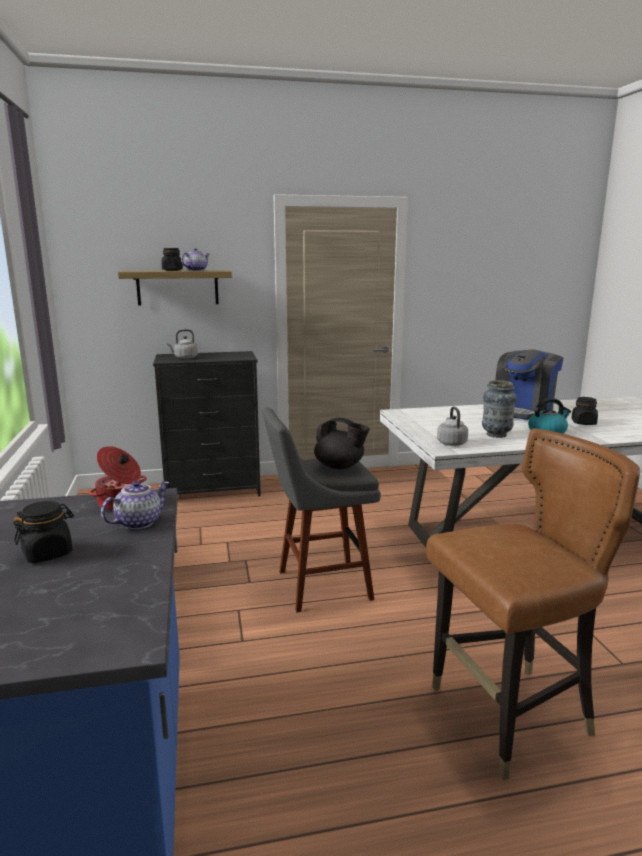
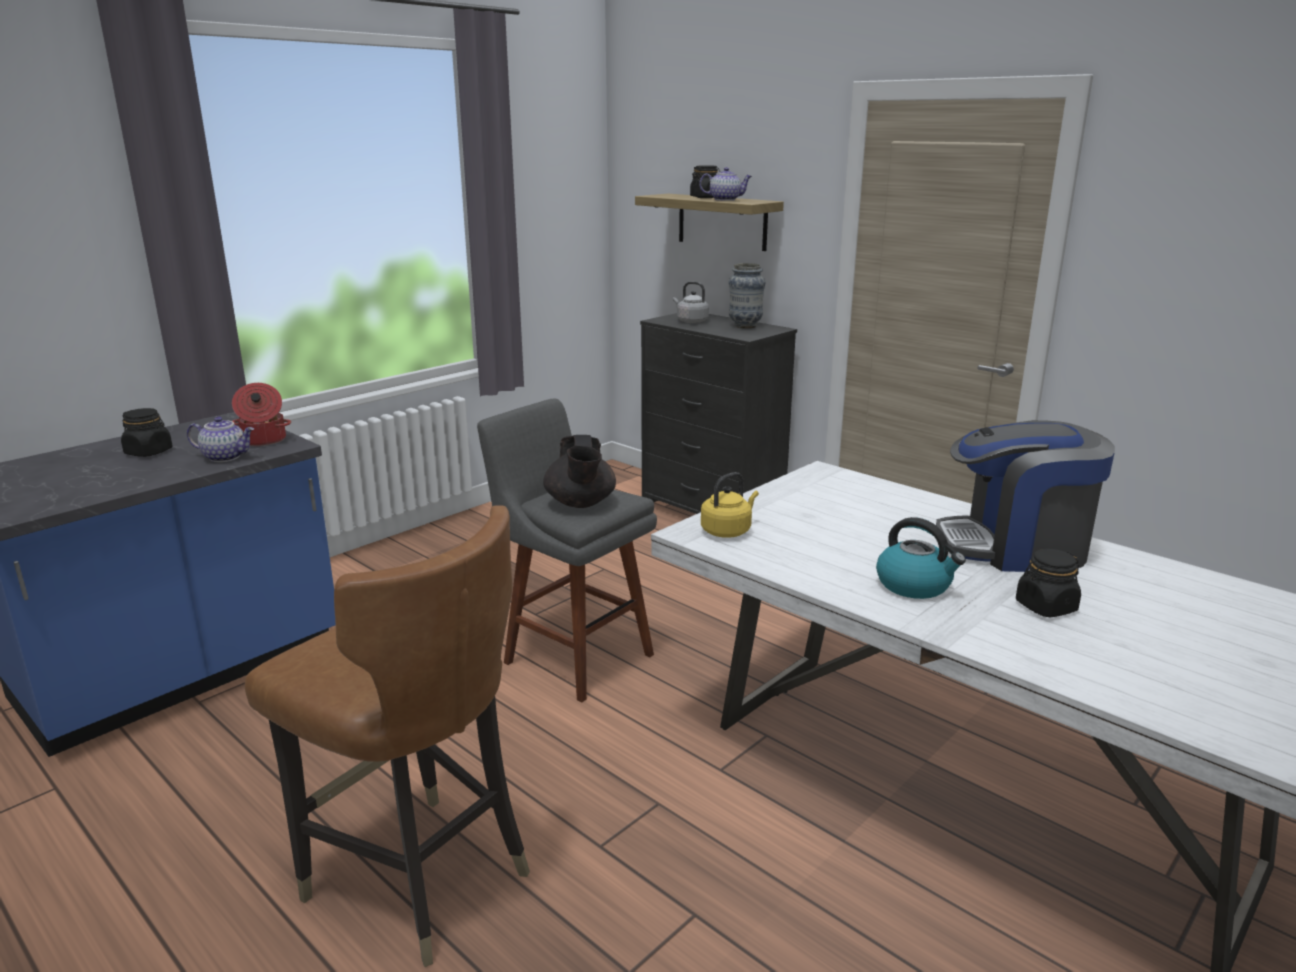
camera: 55 degrees right, 5 degrees up
(451, 443) = (728, 531): grey kettle -> yellow kettle
(496, 435) = (824, 551): vase -> vase (745, 326)

